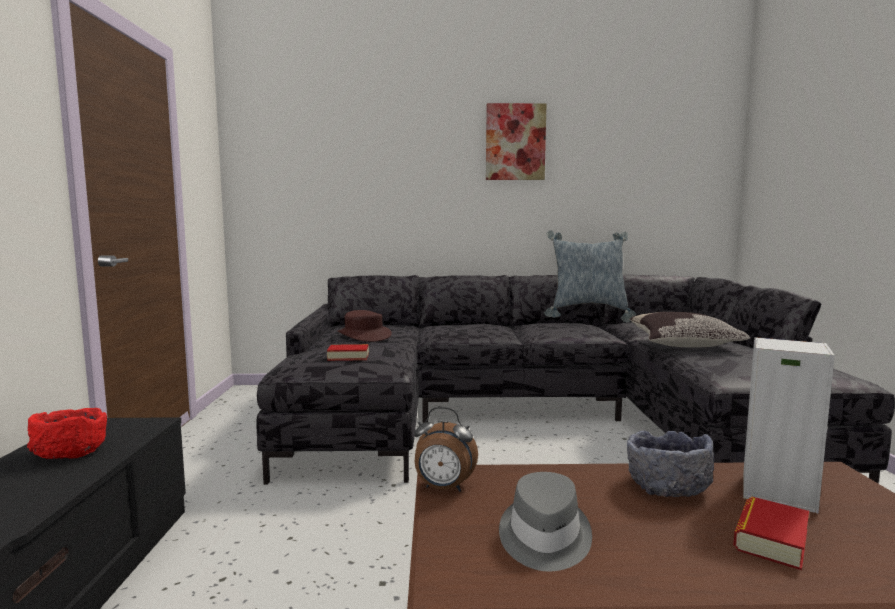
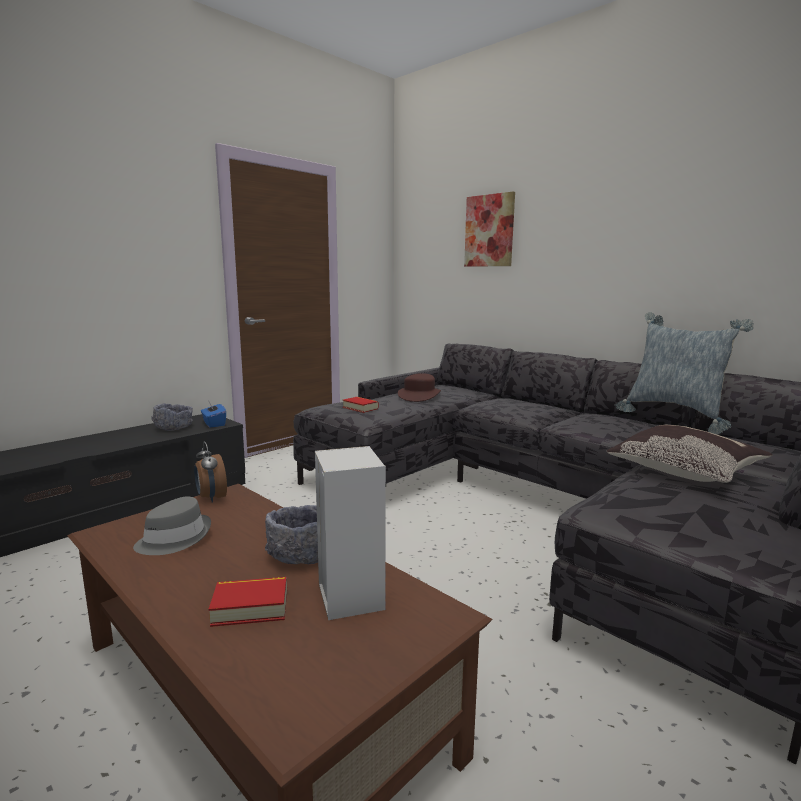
camera: 45 degrees right, 5 degrees up
(70, 452) = (173, 428): red bowl -> grey bowl
(132, 429) = (214, 424): none -> blue tissue box
(515, 142) = (630, 209): picture -> picture (489, 231)

